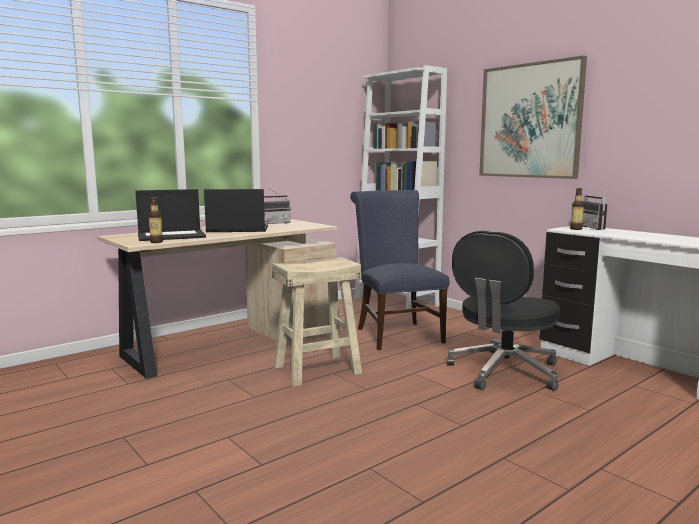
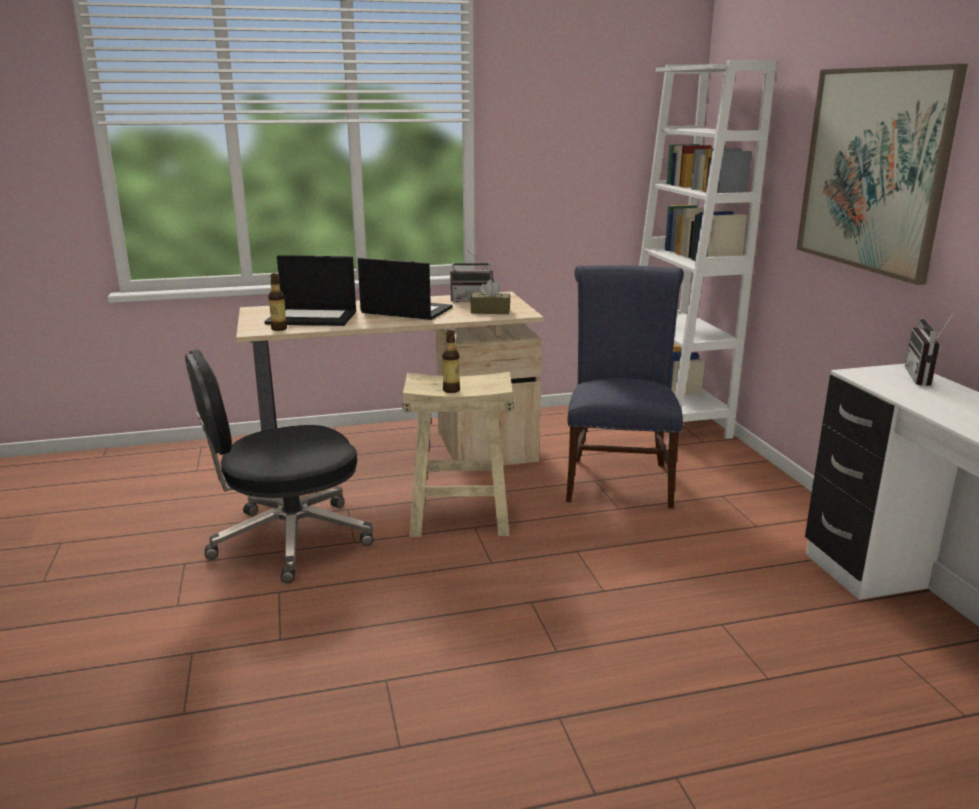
camera: 25 degrees right, 10 degrees up
(297, 226) = (490, 311): none -> brown tissue box
(503, 372) = (706, 579): black office chair -> black office chair (287, 540)
(576, 229) = (882, 377): bottle -> bottle (451, 390)

